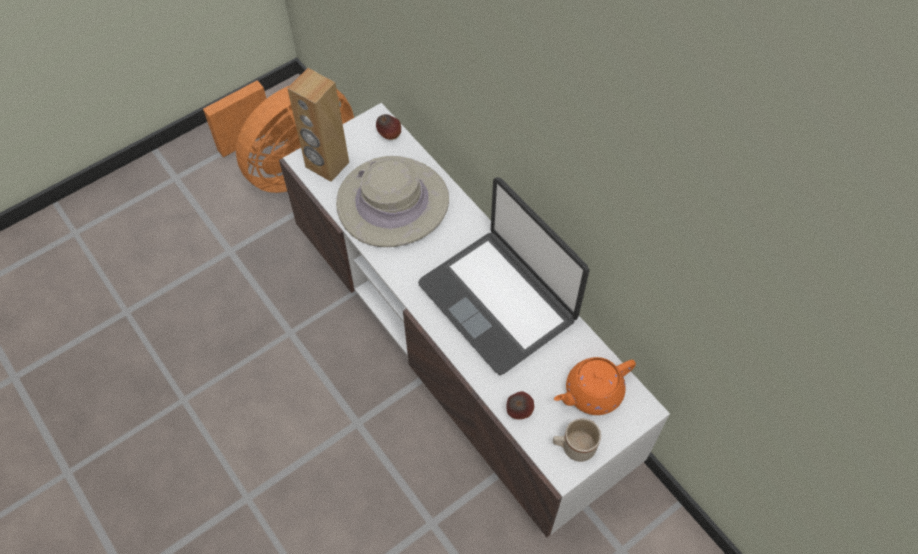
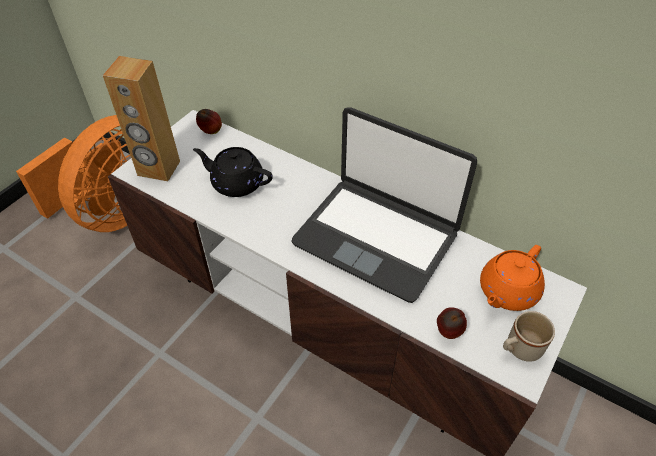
camera: 20 degrees left, 10 degrees down
(393, 203) = (236, 183): beige hat -> black teapot

